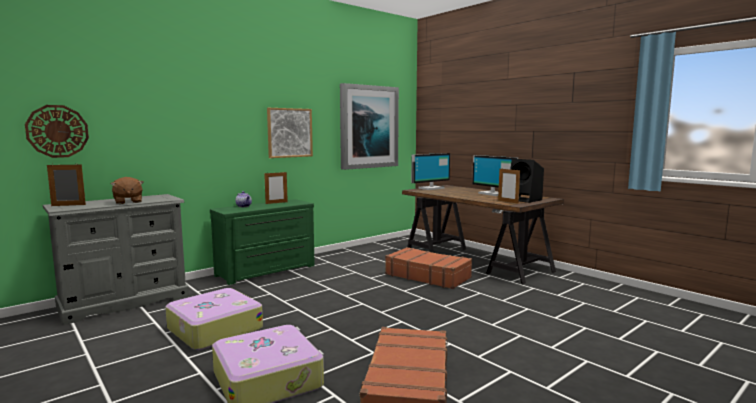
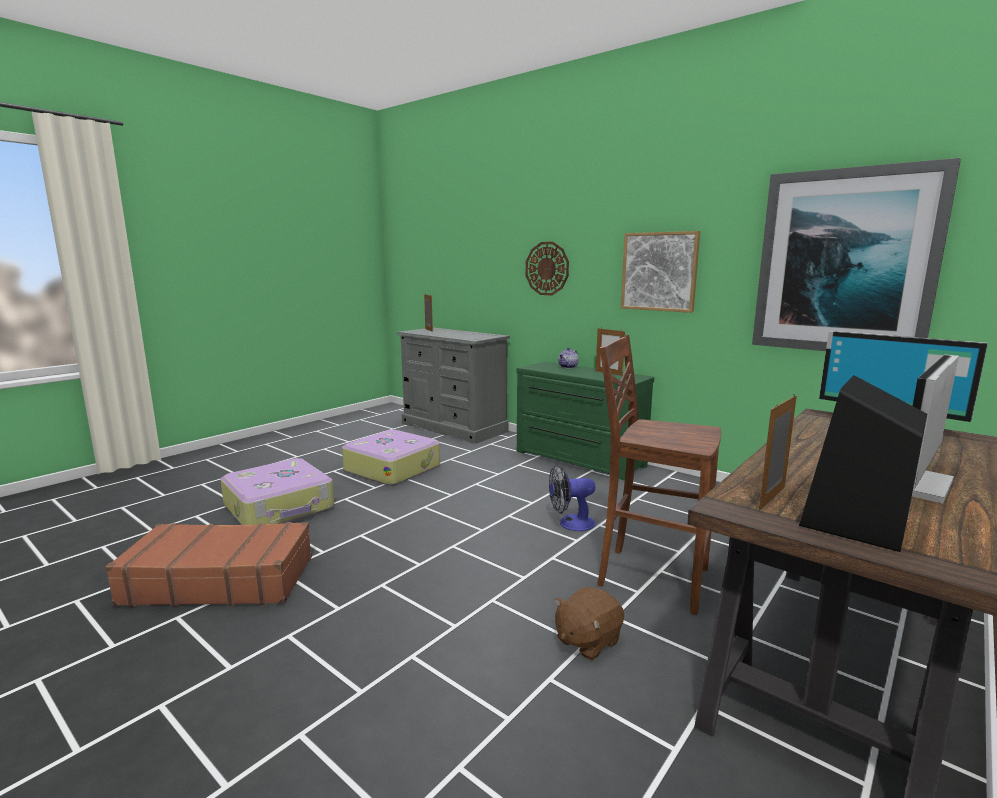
camera: 80 degrees right, 5 degrees up
(57, 131) = (444, 266): wall clock -> wall clock (547, 268)
(128, 202) = (451, 335): brown plush toy -> brown plush toy (587, 640)
(366, 283) = (570, 524): none -> fan
(427, 276) = (650, 577): brown suitcase -> brown stool

